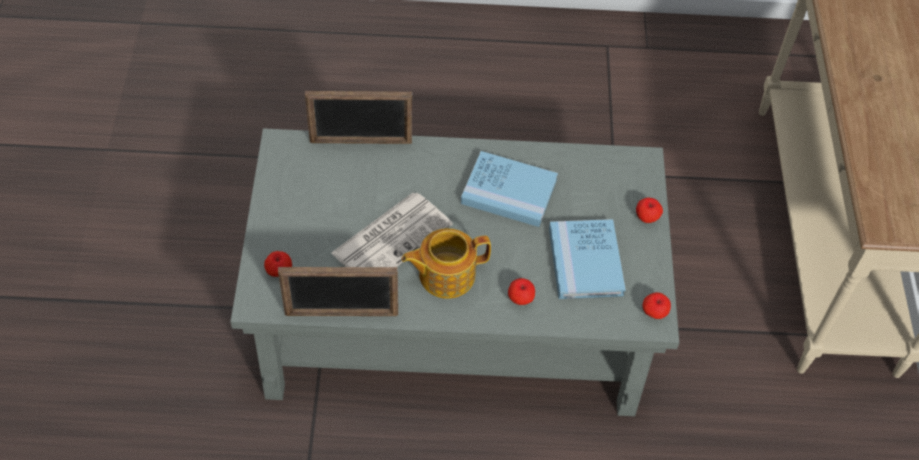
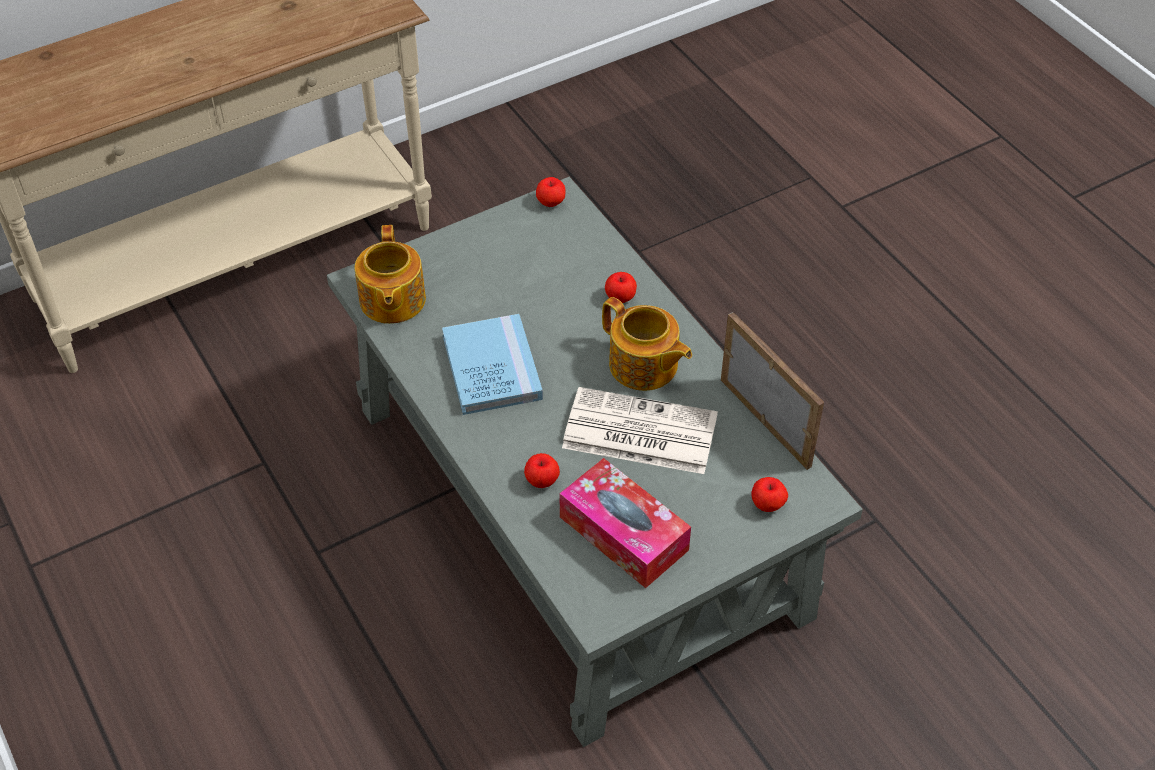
camera: 120 degrees left, 5 degrees down
(323, 186) = (623, 533): none -> tissue box
(361, 142) = (528, 537): picture frame -> none
(585, 261) = (533, 271): blue book -> none
(611, 169) = (391, 301): none -> teapot
(647, 217) = (437, 249): apple -> apple (542, 480)

